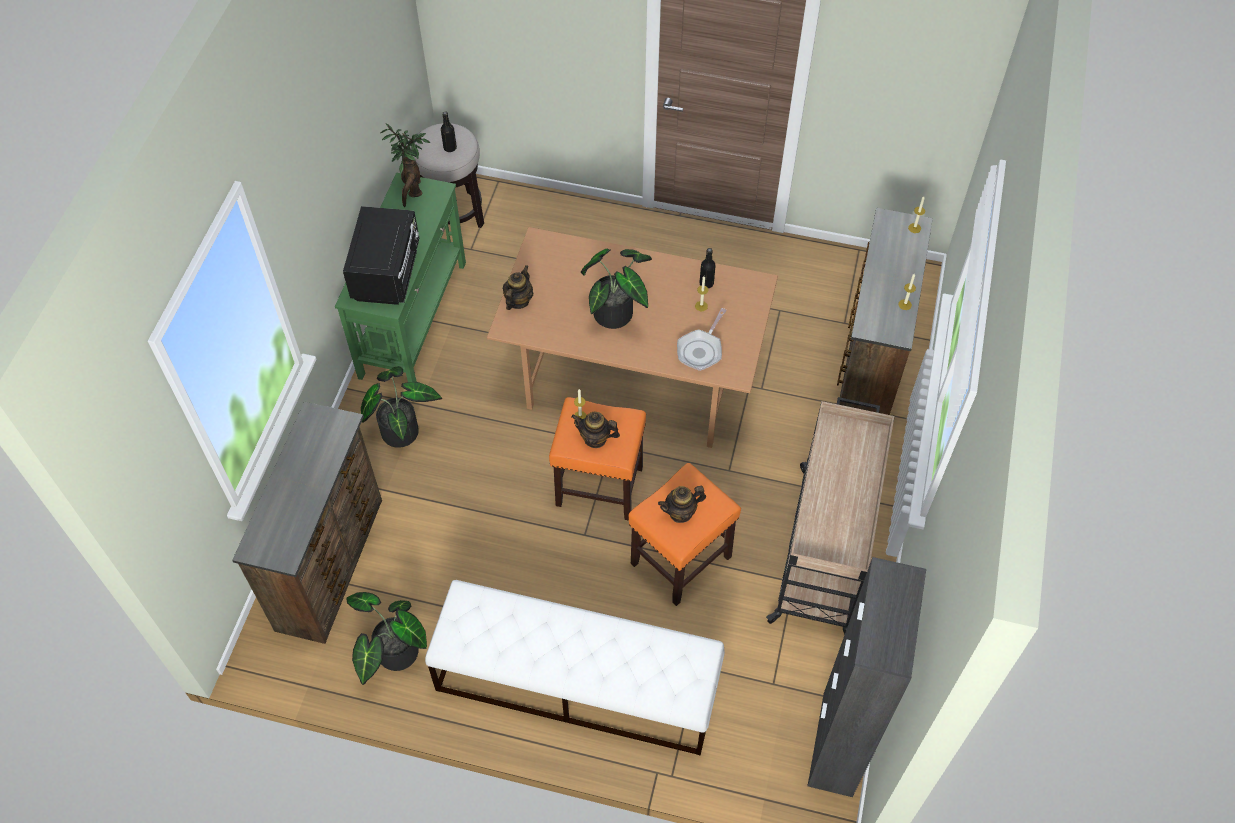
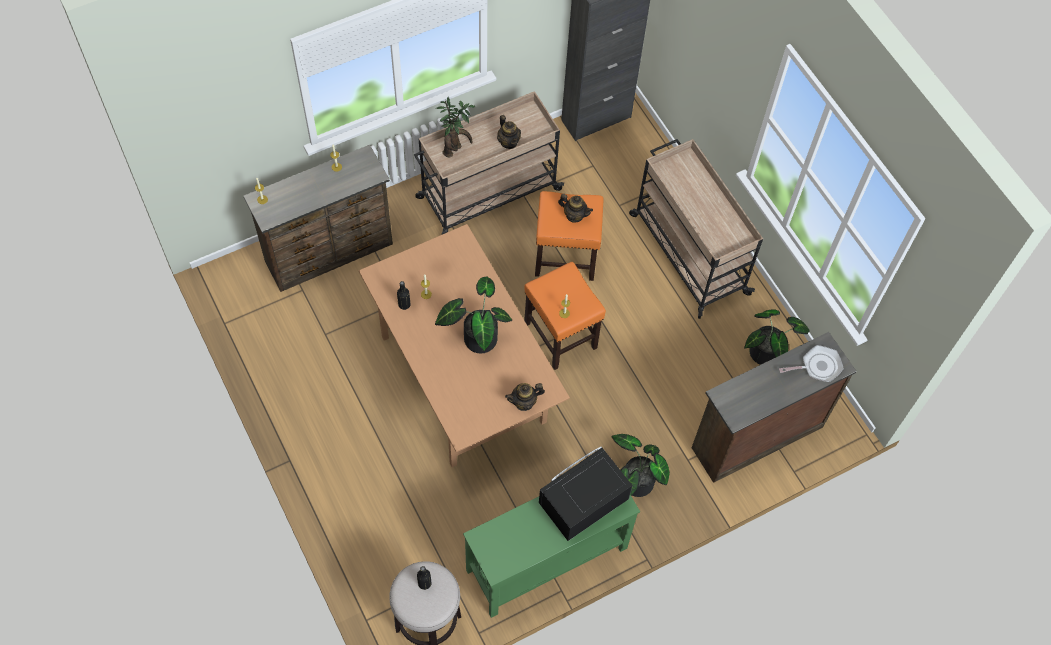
camera: 135 degrees left, 5 degrees up
(413, 191) = (497, 556): potted plant -> potted plant (455, 149)
(576, 683) = (687, 252): white bench -> beige cart
(595, 438) = (570, 294): teapot -> teapot (509, 142)
(701, 350) = (461, 269): frying pan -> frying pan (817, 366)

